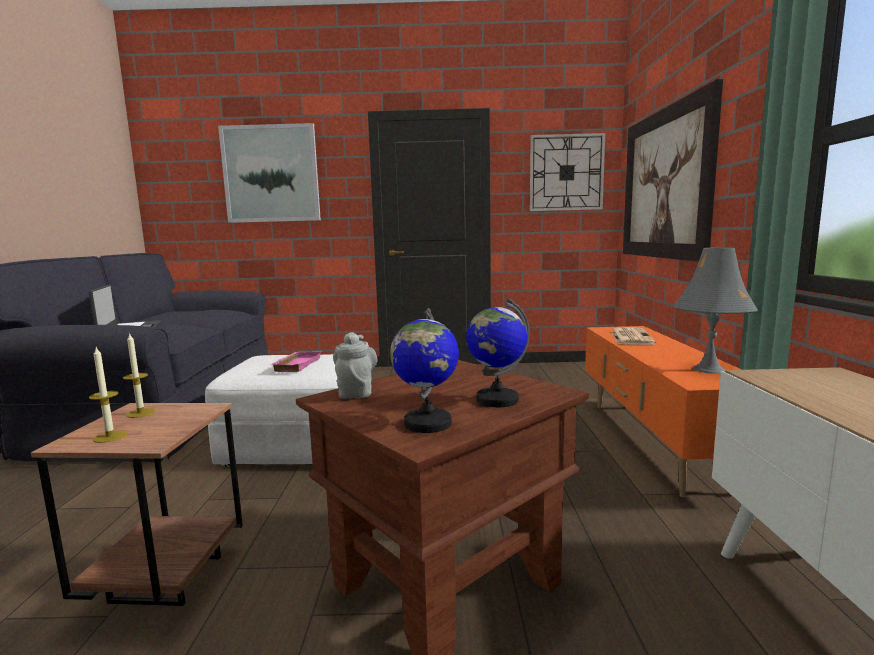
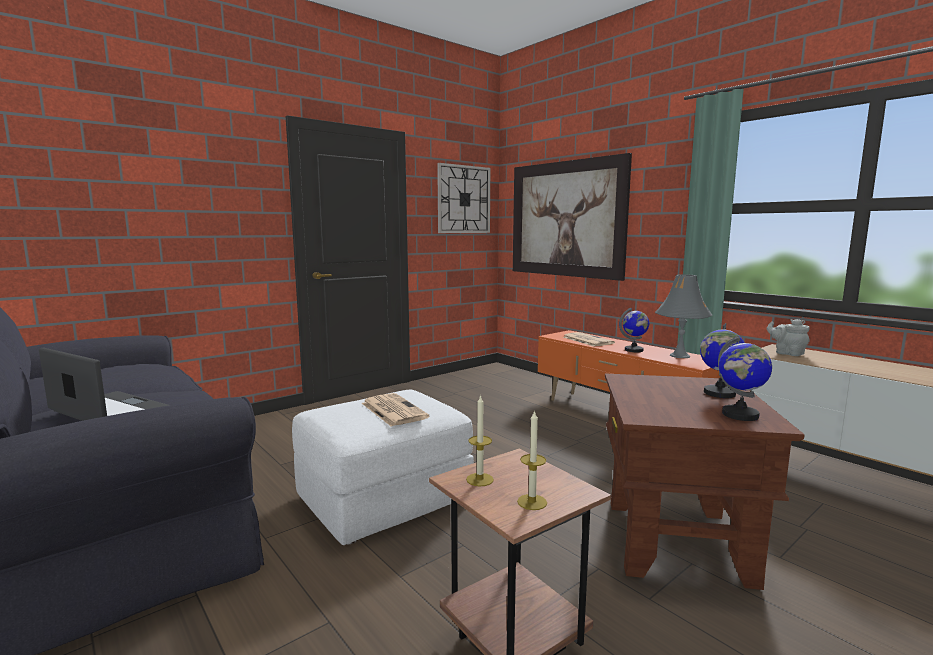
camera: 40 degrees left, 0 degrees up
(271, 174) = (160, 177): picture -> none
(296, 365) = (393, 410): pink tray -> newspaper
(356, 392) = (640, 409): grey teapot -> grey teapot (787, 353)
(659, 354) = (634, 350): none -> globe

